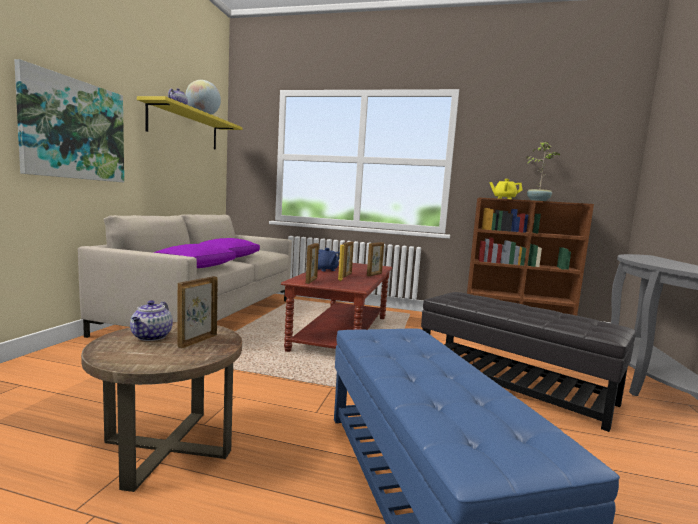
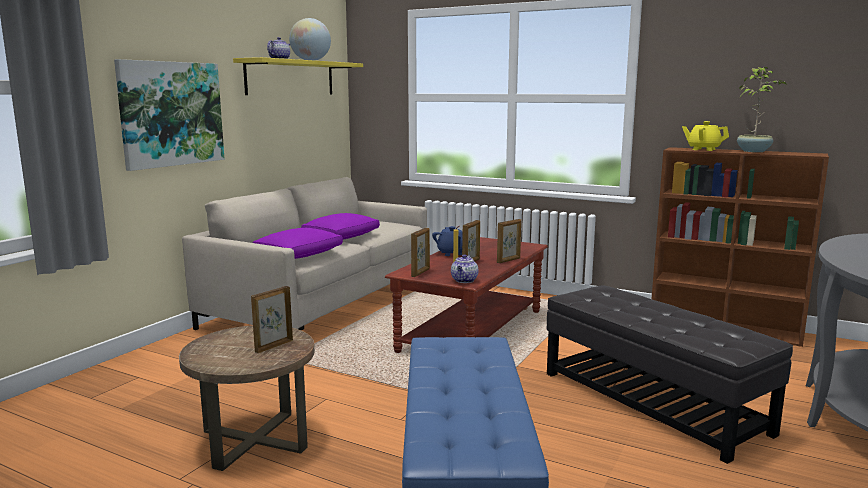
camera: 15 degrees right, 5 degrees up
(151, 337) = (236, 341): teapot -> teapot (464, 281)

